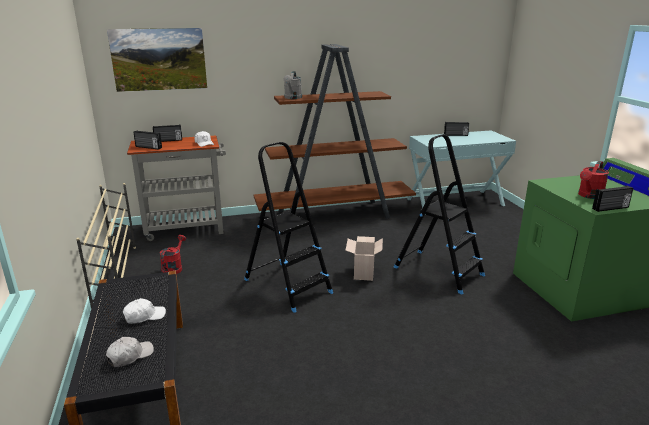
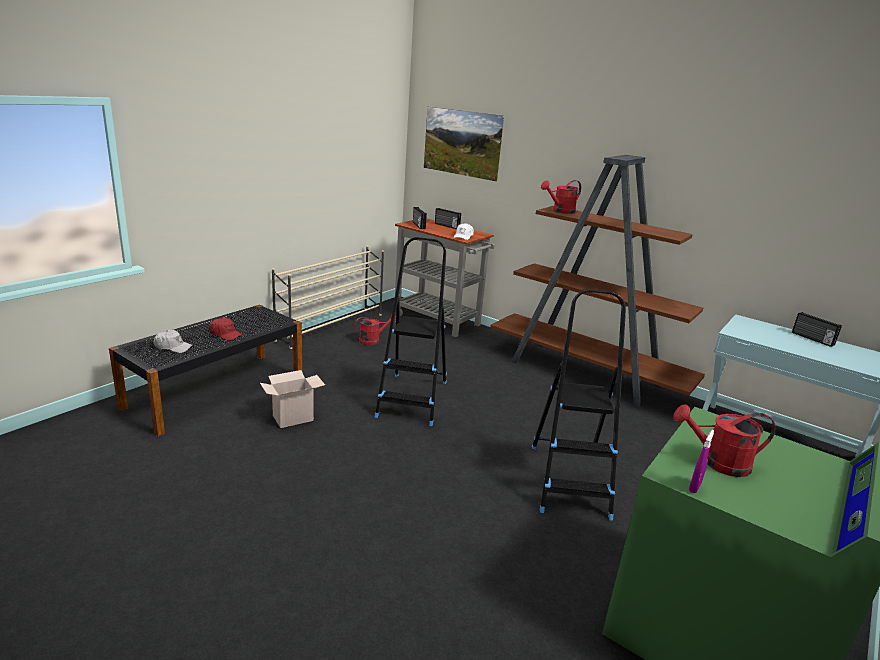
camera: 50 degrees right, 0 degrees up
(144, 316) = (225, 334): white cap -> red cap
(292, 98) = (560, 211): grey watering can -> red watering can
(363, 272) = (492, 430): cardboard box -> cardboard box (294, 417)
(611, 208) = (694, 487): radio -> purple spray bottle

